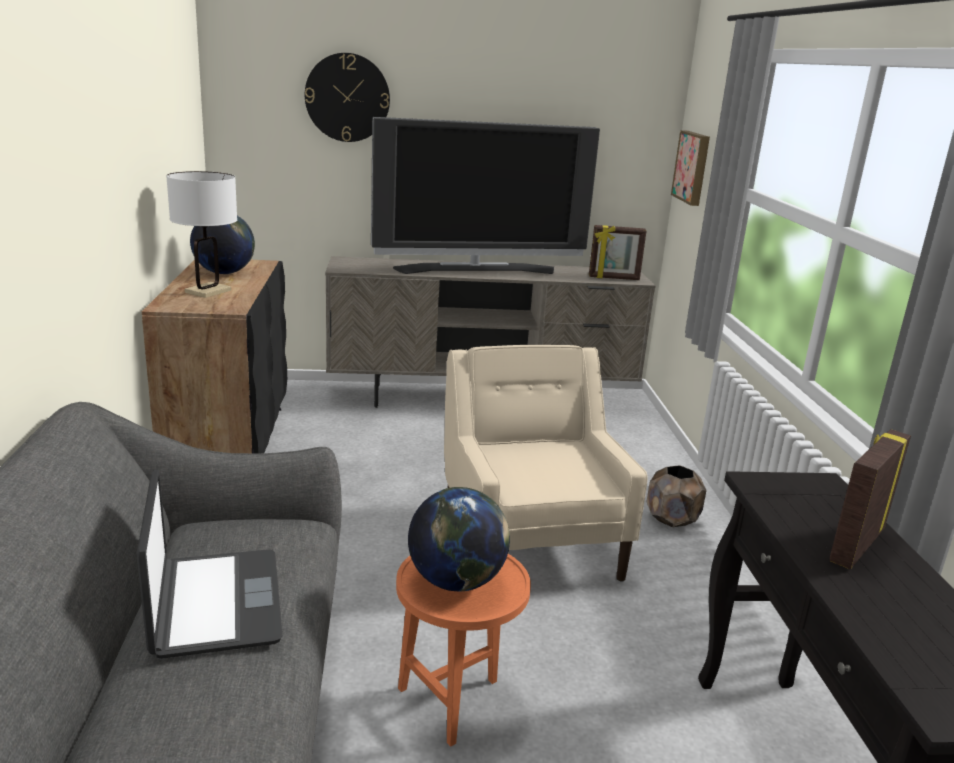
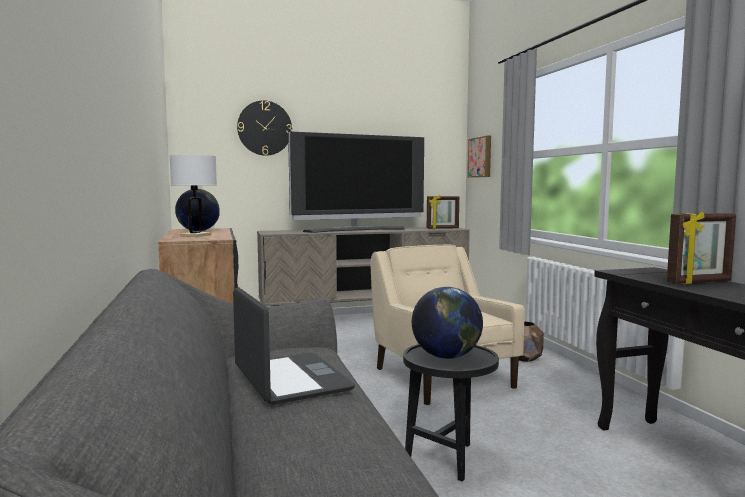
camera: 10 degrees left, 15 degrees down
(455, 699) = (448, 457): orange side table -> black side table
(855, 545) = (700, 282): picture frame -> picture frame turned 135 degrees counterclockwise

